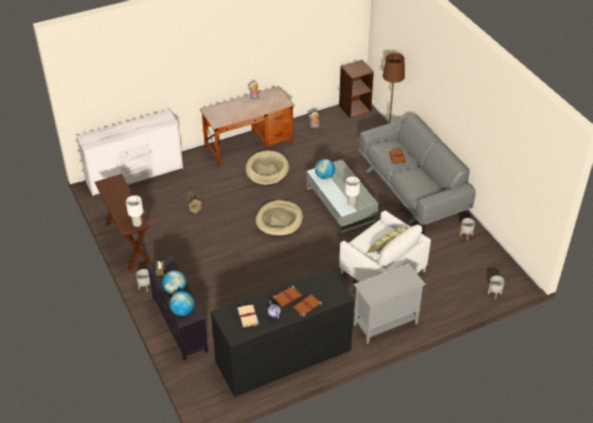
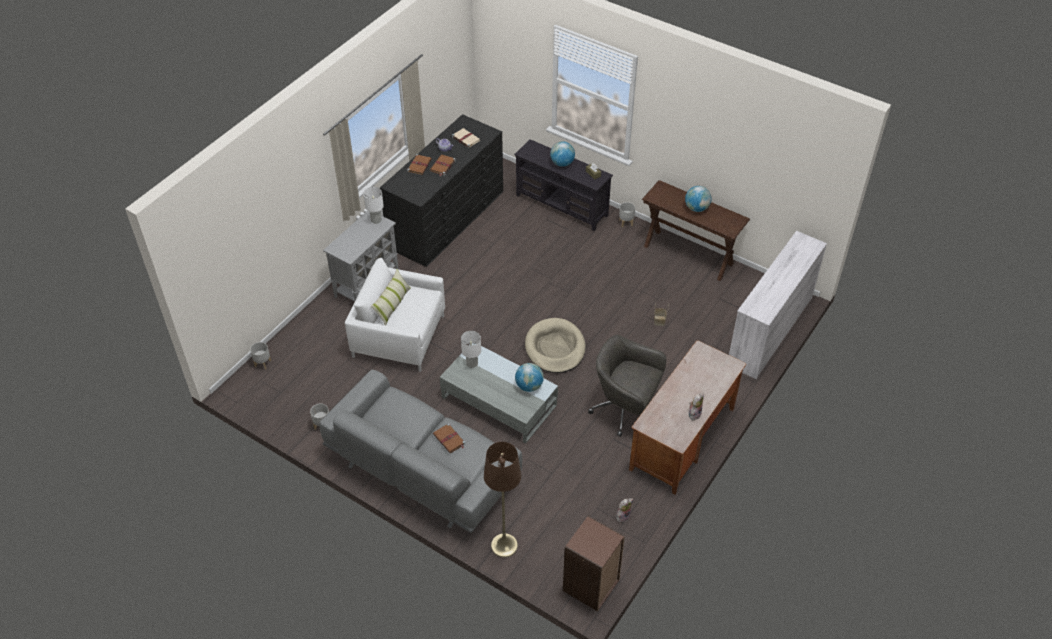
camera: 150 degrees right, 5 degrees up
(137, 223) = (656, 195): white table lamp -> white table lamp (376, 219)
(182, 311) = (539, 150): globe -> globe (696, 208)
(267, 170) = (625, 409): beige dog bed -> grey office chair

